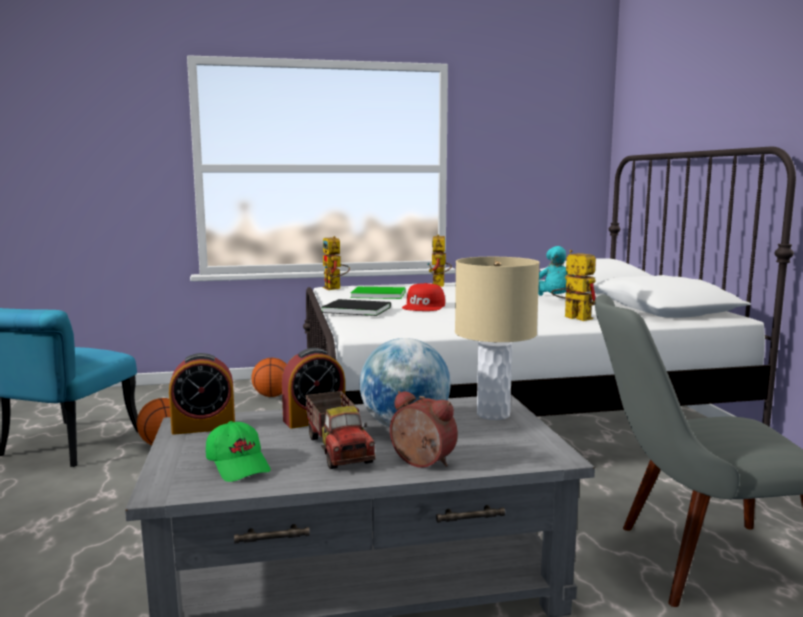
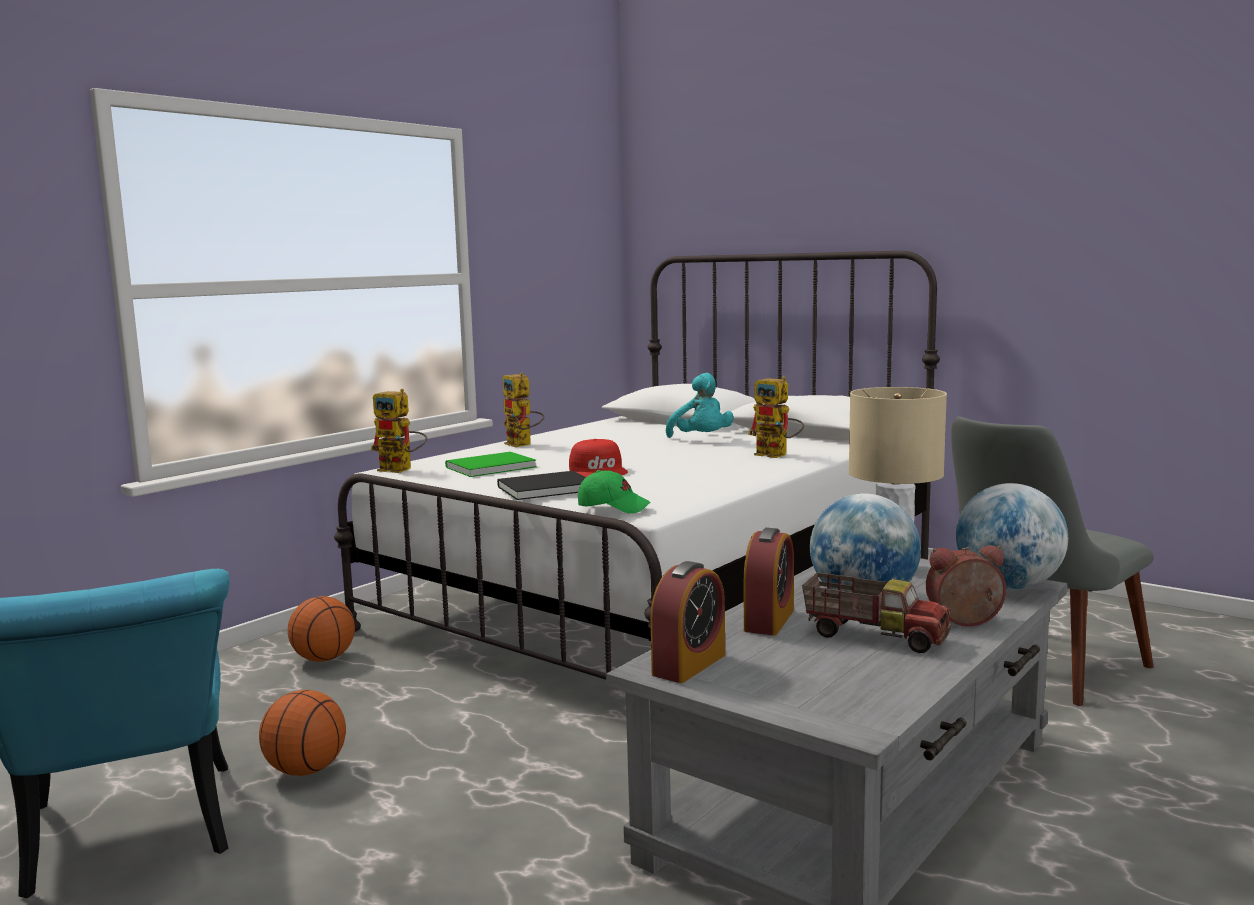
camera: 40 degrees left, 0 degrees up
(239, 465) = (843, 681): green cap -> green cap (613, 507)
(533, 453) = (1008, 587): none -> globe
(572, 317) = (778, 455): toy robot -> toy robot turned 150 degrees counterclockwise

